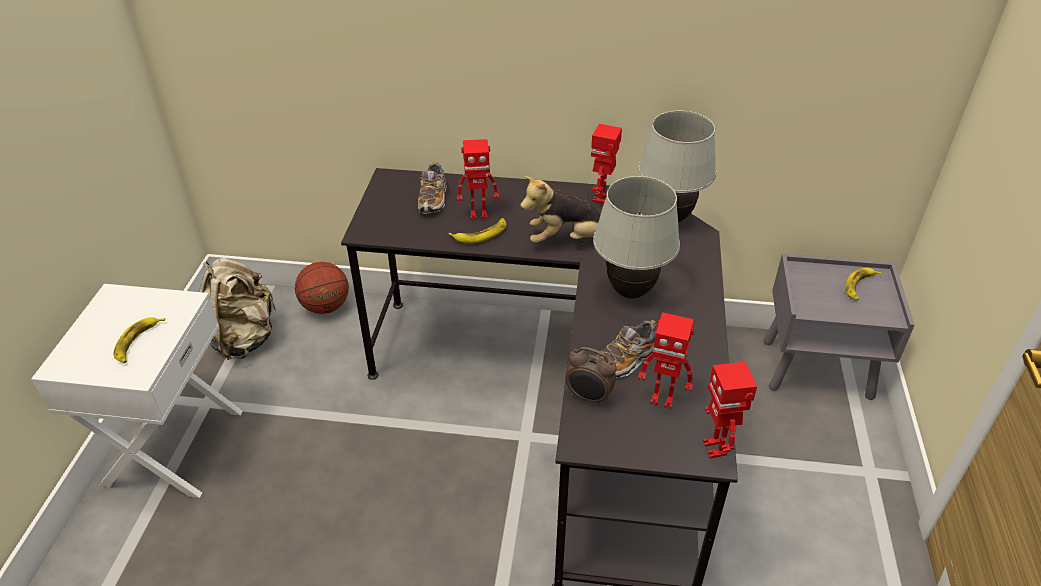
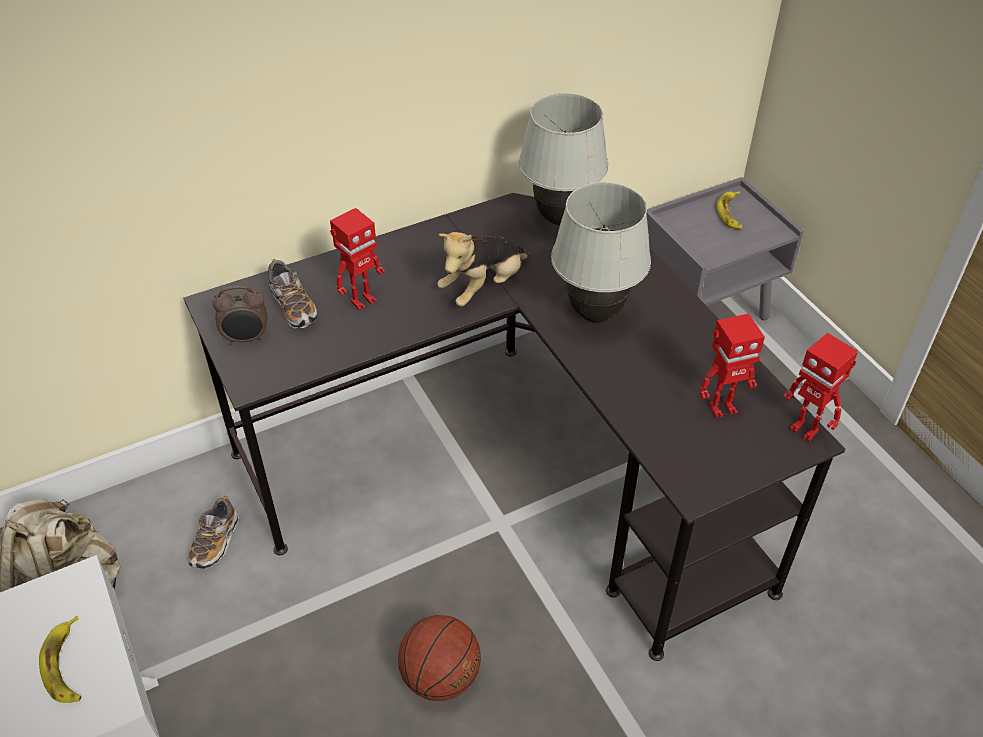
camera: 35 degrees left, 5 degrees up
(325, 307) = (148, 500): basketball -> basketball (440, 677)
(481, 234) = (387, 322): banana -> none
(588, 397) = (659, 442): alarm clock -> alarm clock (246, 339)
(601, 198) = (474, 225): toy robot -> none
(625, 360) = (656, 387): shoe -> shoe (215, 542)

